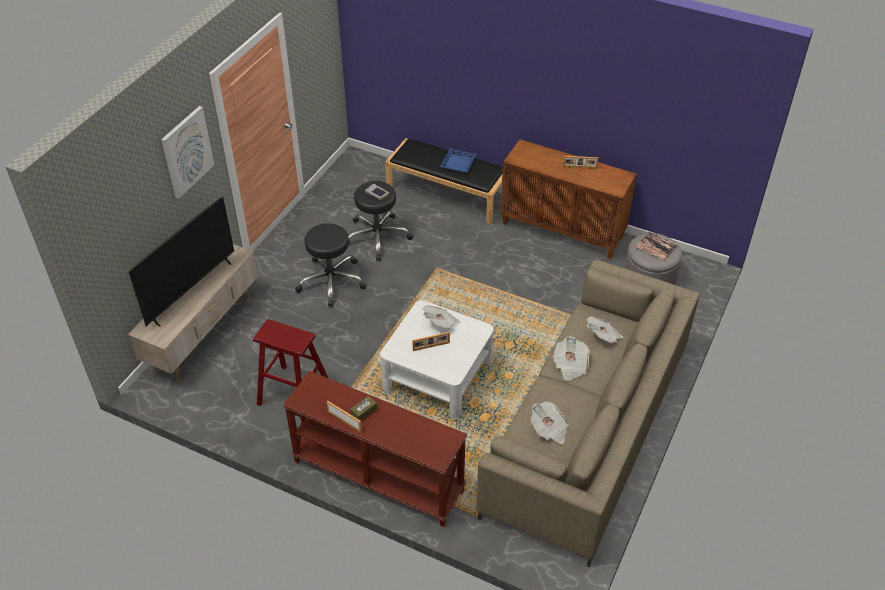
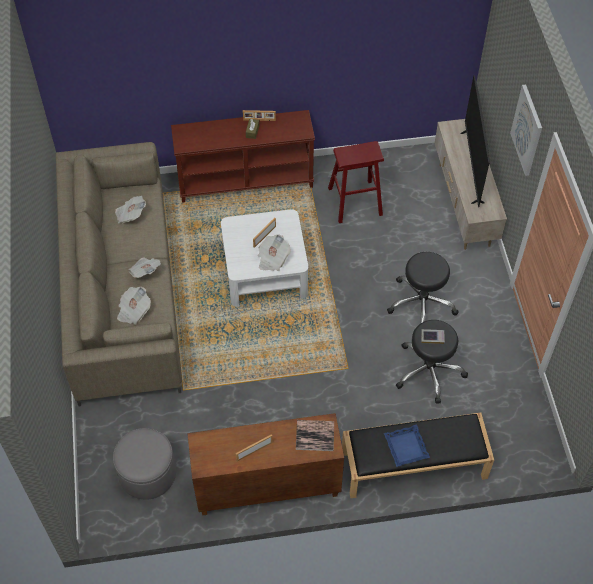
camera: 145 degrees right, 10 degrees up
(656, 247) = (142, 454): book -> book (315, 435)

